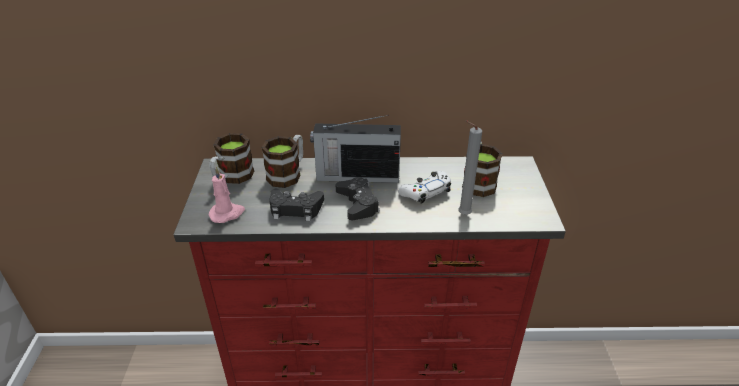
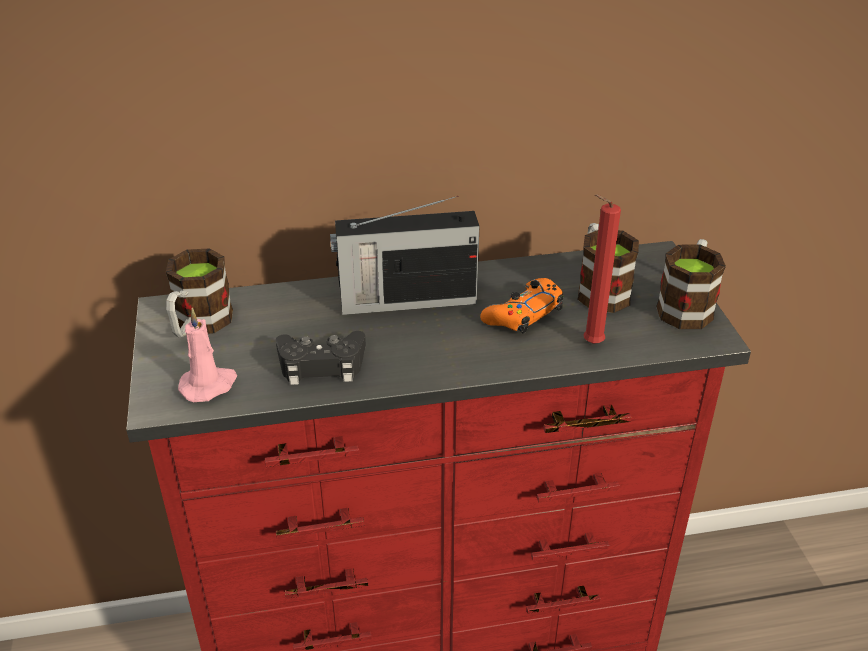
camera: 10 degrees left, 0 degrees up
(288, 173) = (291, 308): mug -> mug (687, 305)
(358, 204) = (421, 345): black game controller -> none
(425, 192) = (523, 314): white game controller -> orange game controller
(462, 215) = (589, 344): grey candle -> red candle

